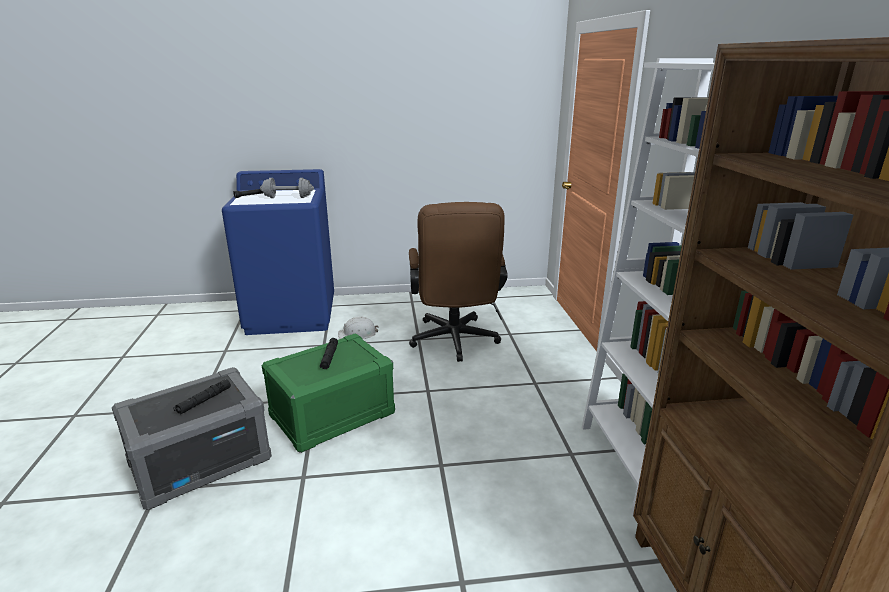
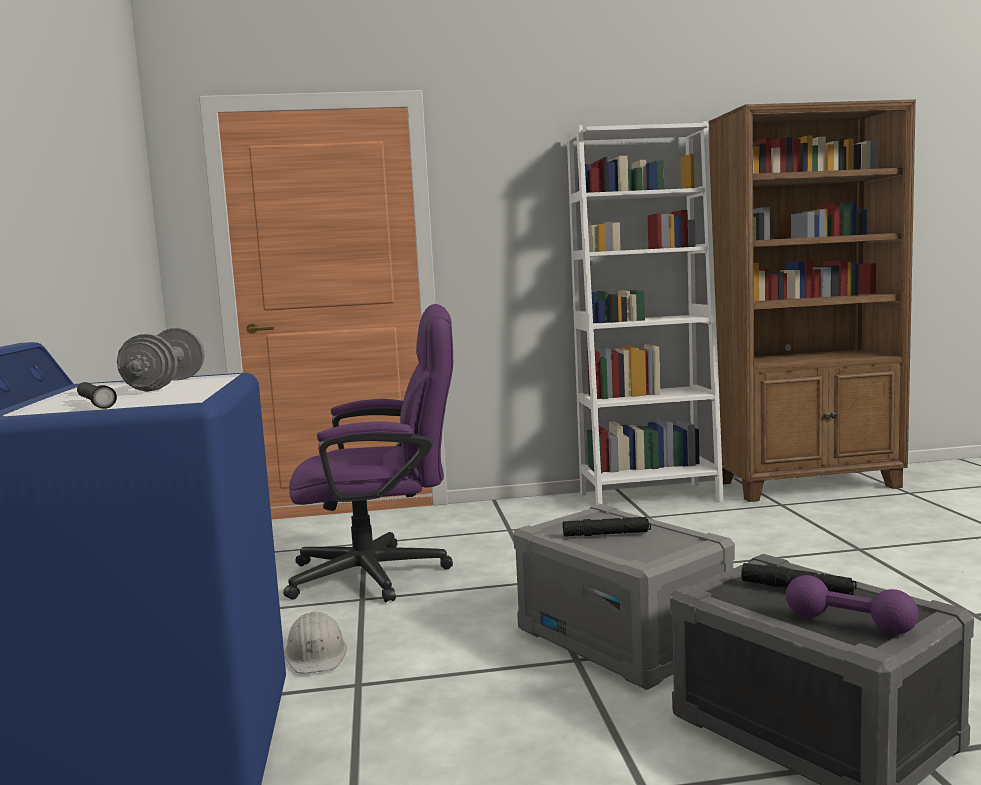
camera: 90 degrees left, 15 degrees down
(154, 406) = (849, 623): none -> purple dumbbell
(332, 415) = (624, 638): green storage box -> grey storage box
(454, 342) = (384, 573): brown office chair -> purple office chair

